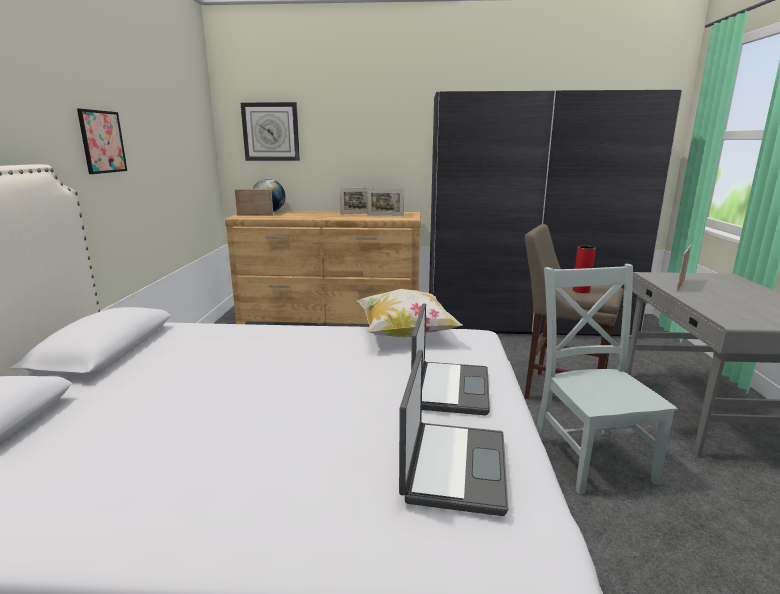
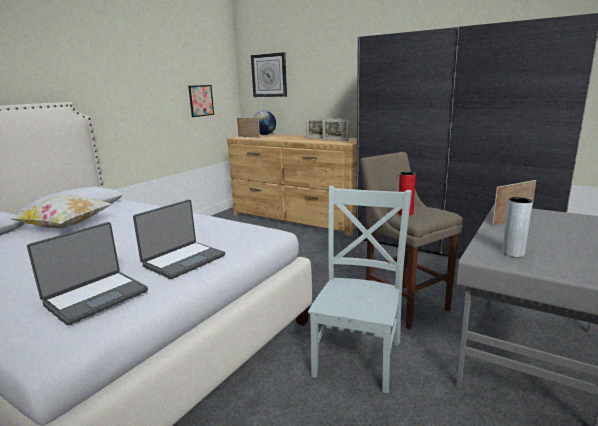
camera: 30 degrees right, 0 degrees up
(102, 142) = (123, 87): picture -> picture (201, 100)
(405, 334) = (228, 225): pillow -> pillow (67, 226)
(744, 314) = (513, 253): none -> grey vase

